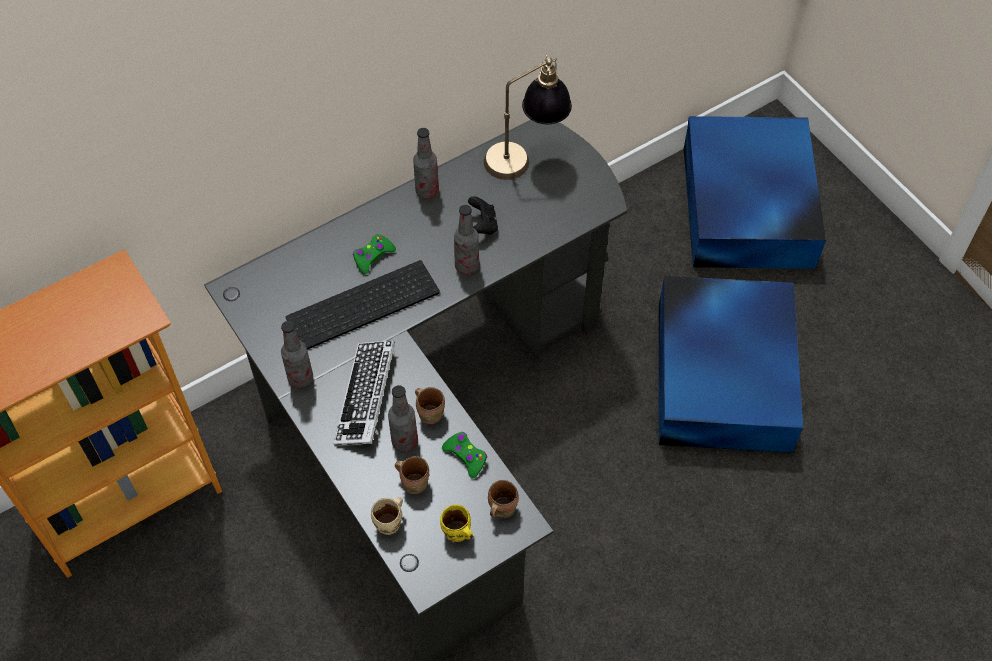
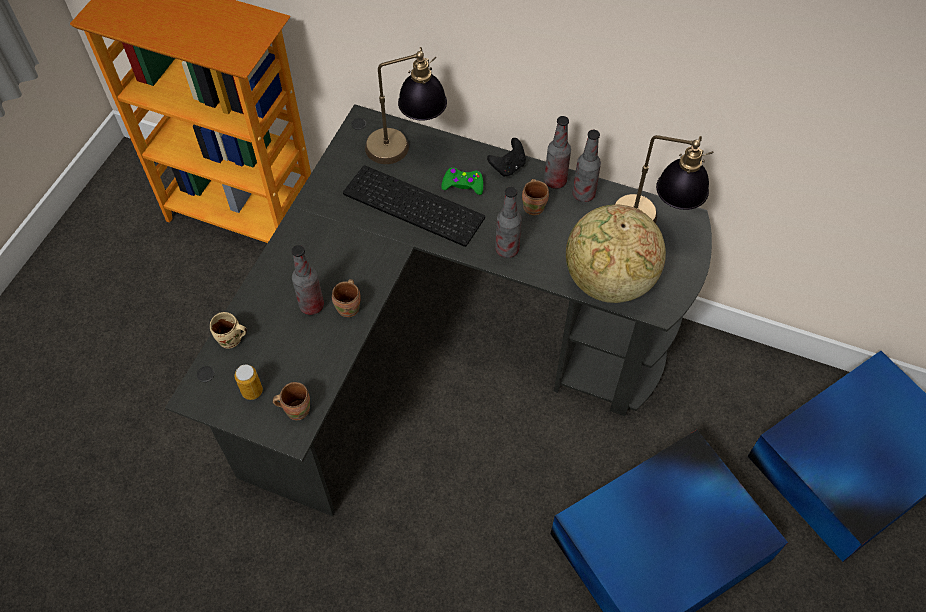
camera: 55 degrees right, 0 degrees up
(295, 274) = (406, 149): none -> table lamp
(300, 379) = (318, 208): bottle -> bottle (583, 194)
(366, 396) = (333, 257): keyboard -> none
(414, 482) = (279, 334): brown mug -> brown mug (534, 206)
(457, 534) = (252, 391): yellow mug -> can
(466, 456) = (327, 355): green game controller -> none
(483, 225) = (556, 236): black game controller -> black game controller (508, 167)
(554, 218) = (608, 281): none -> globe

